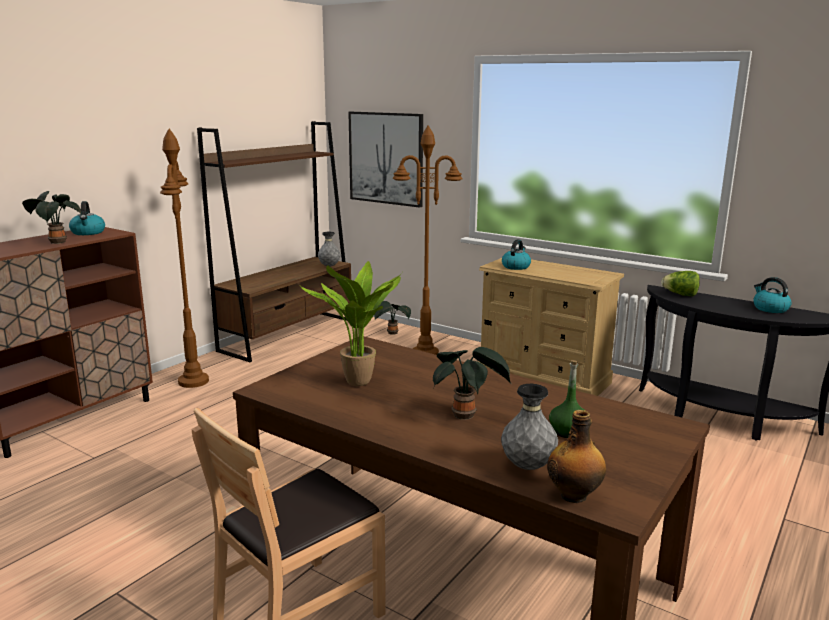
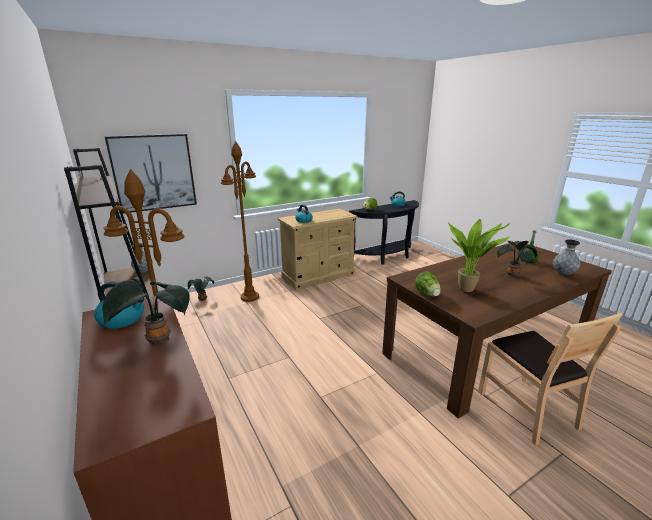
camera: 65 degrees left, 5 degrees up
(320, 360) = (427, 294): none -> lettuce
(574, 495) = (585, 272): bottle -> none

